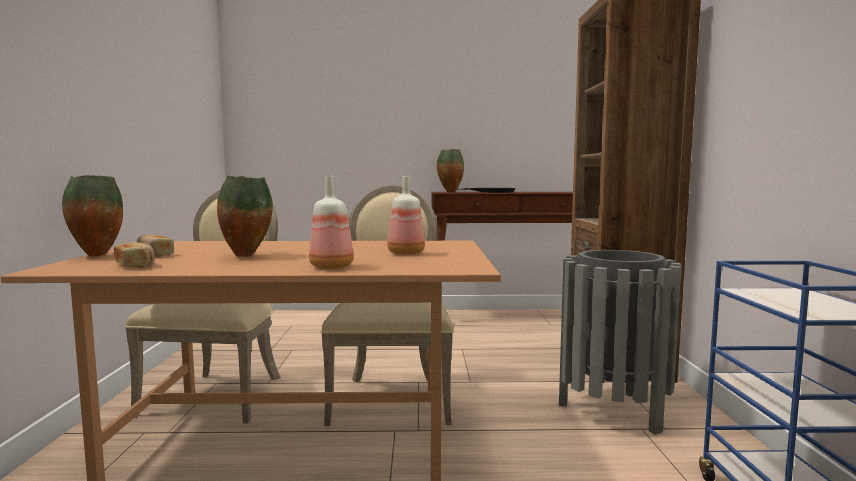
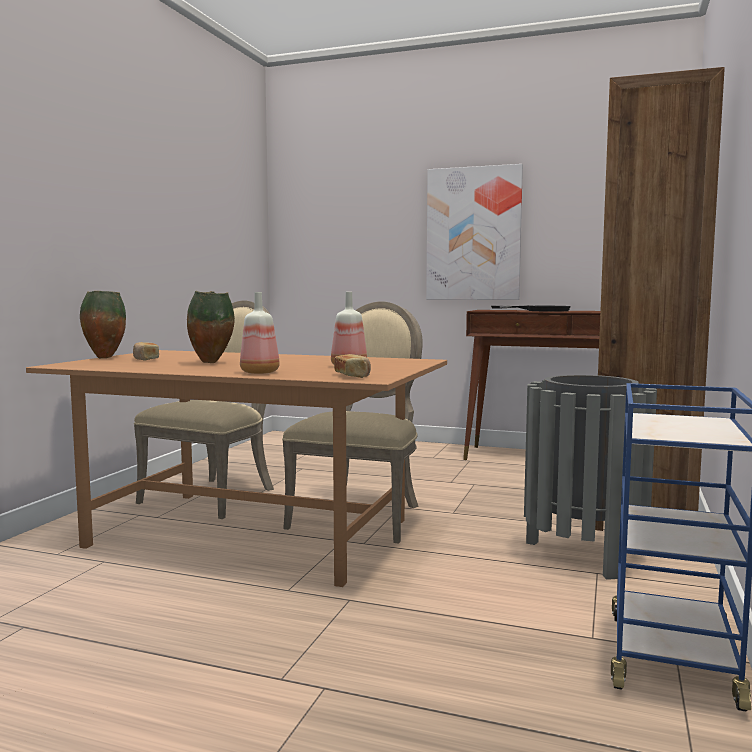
camera: 20 degrees right, 0 degrees up
(136, 265) = (119, 365): bread -> bread (353, 376)
(425, 125) = (473, 234): none -> picture
(449, 192) = (490, 310): vase -> none

